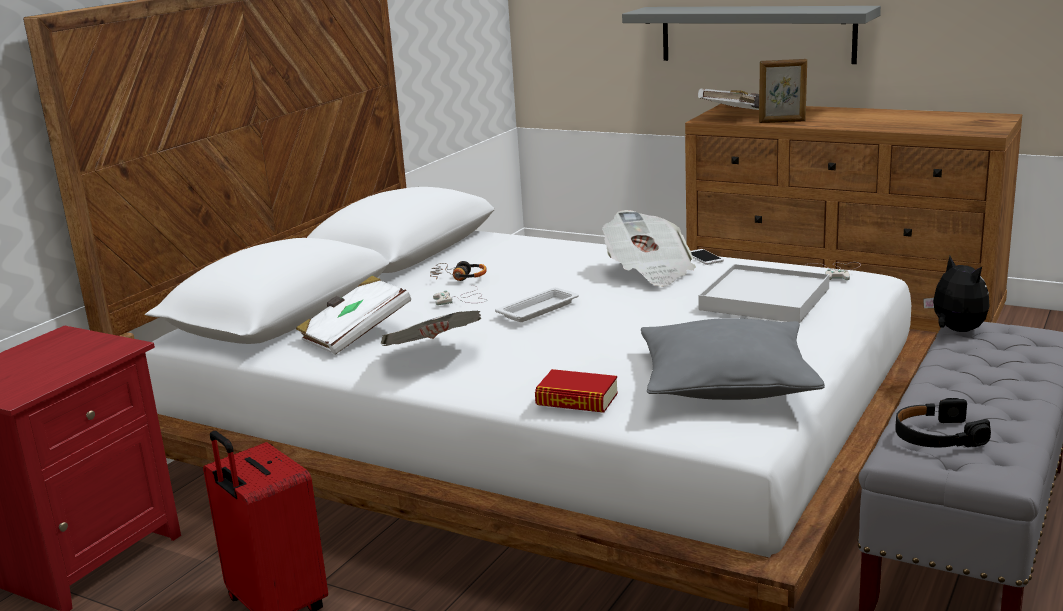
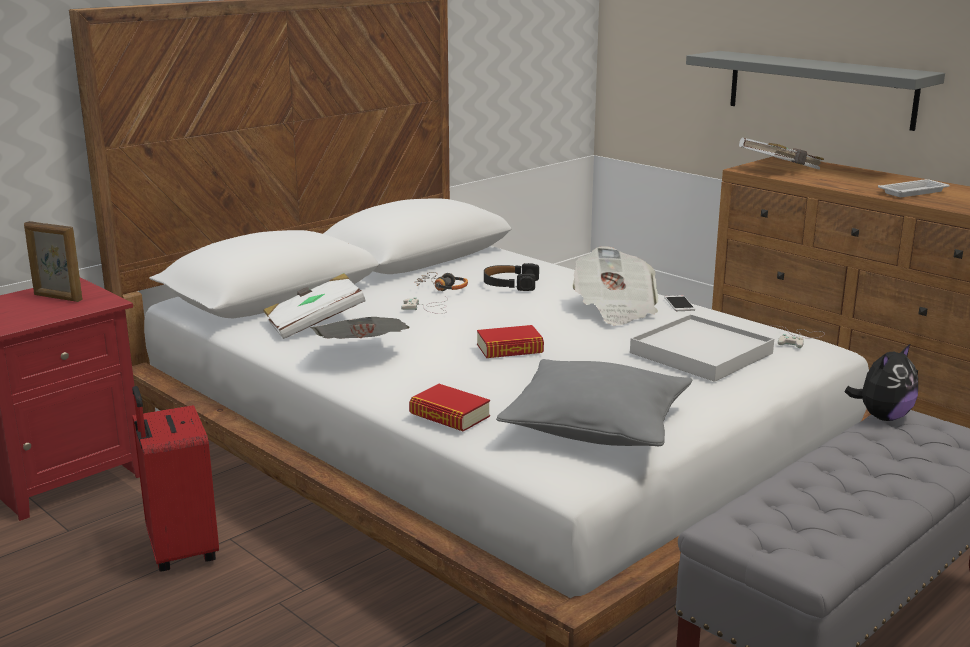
camera: 15 degrees right, 0 degrees up
(539, 309) = (485, 328): white tray -> white tray (914, 192)
(582, 325) = (509, 349): none -> book
(782, 121) = (817, 180): picture frame -> picture frame (57, 297)
(937, 436) = (773, 515): black headphones -> black headphones (510, 284)
(955, 330) = (882, 417): plush toy -> plush toy turned 60 degrees clockwise

